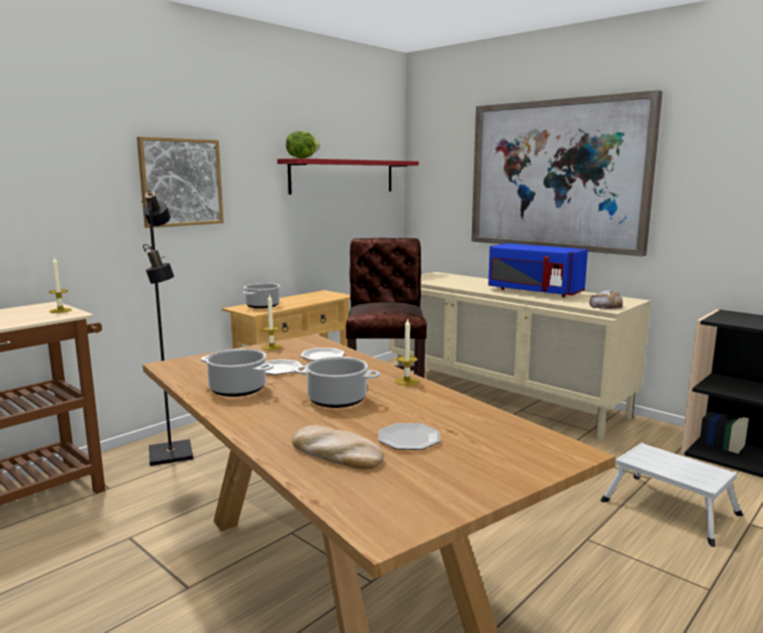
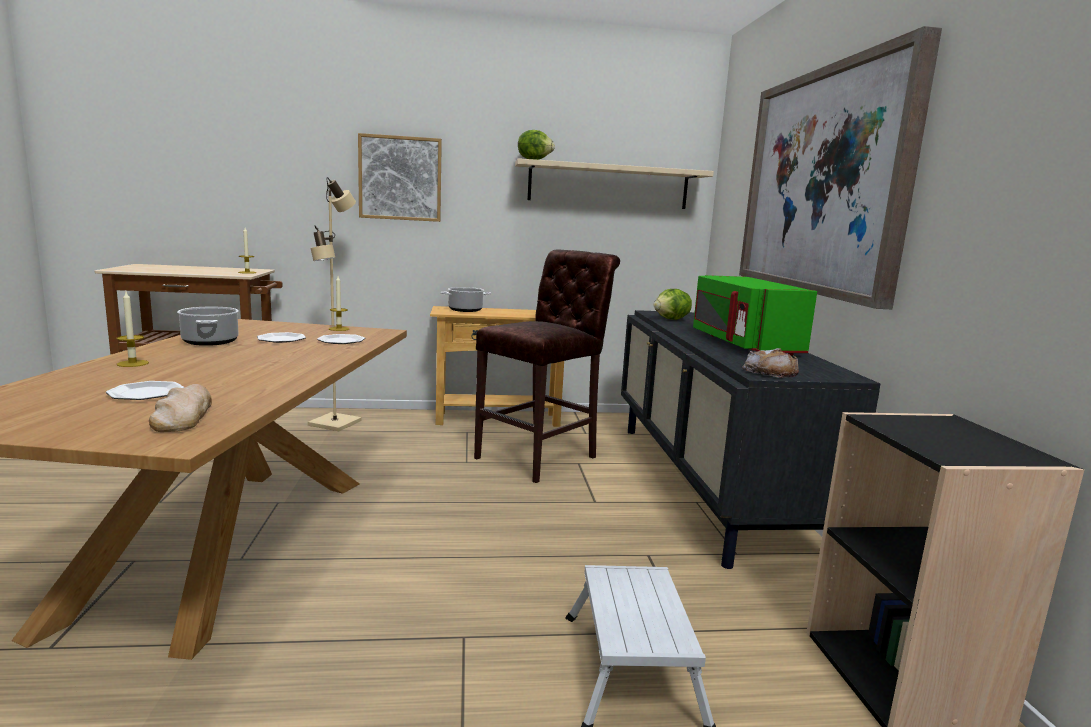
camera: 40 degrees right, 0 degrees up
(170, 454) = (334, 423): black floor lamp -> beige floor lamp
(335, 453) = (84, 384): bread -> bread (182, 415)
(336, 400) = (224, 362): cooking pot -> none
(343, 176) = (608, 186): red shelf -> beige shelf
(407, 381) = (313, 368): candle -> candle (132, 363)
(440, 282) = (672, 319): none -> lettuce
(503, 397) = (705, 484): beige cabinet -> black cabinet
(533, 291) = (742, 344): blue microwave -> green microwave

